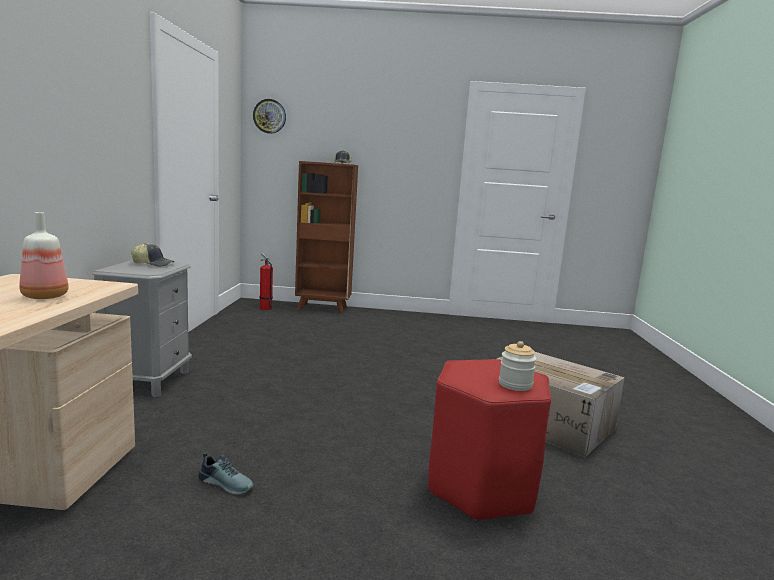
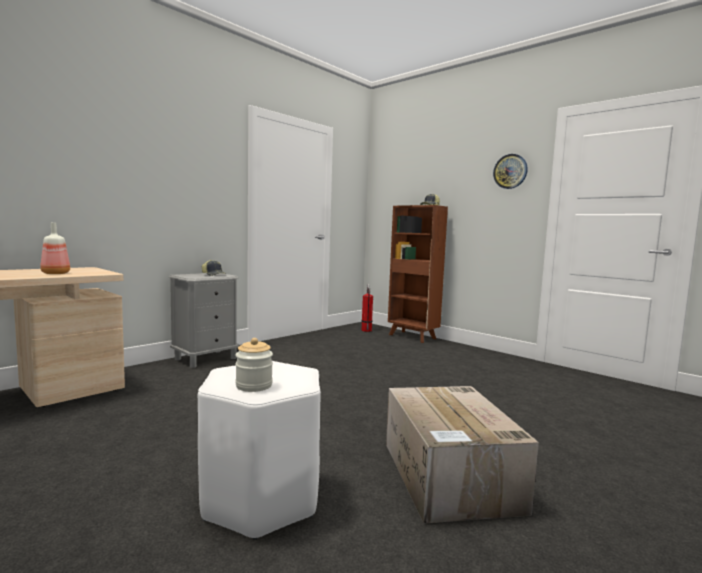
camera: 40 degrees right, 5 degrees down
(227, 483) = (124, 424): shoe -> none
(269, 116) = (385, 173): wall clock -> wall clock (510, 171)
(482, 488) = (261, 499): red stool -> white stool

